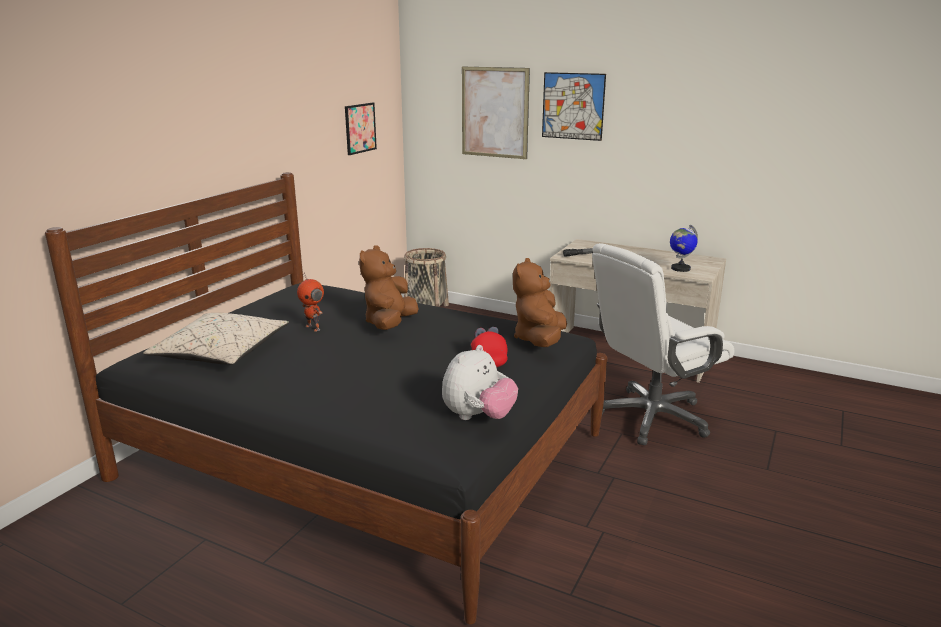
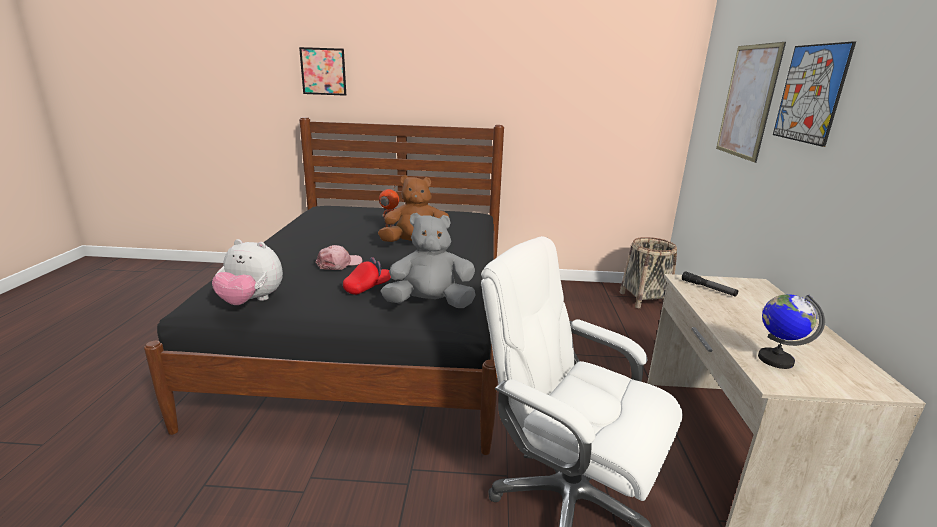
camera: 65 degrees right, 0 degrees up
(221, 353) = (334, 217): beige pillow -> none
(360, 128) = (618, 105): picture -> picture (323, 71)
(413, 364) = (339, 264): none -> pink cap
(539, 340) = (430, 304): brown plush toy -> grey plush toy

